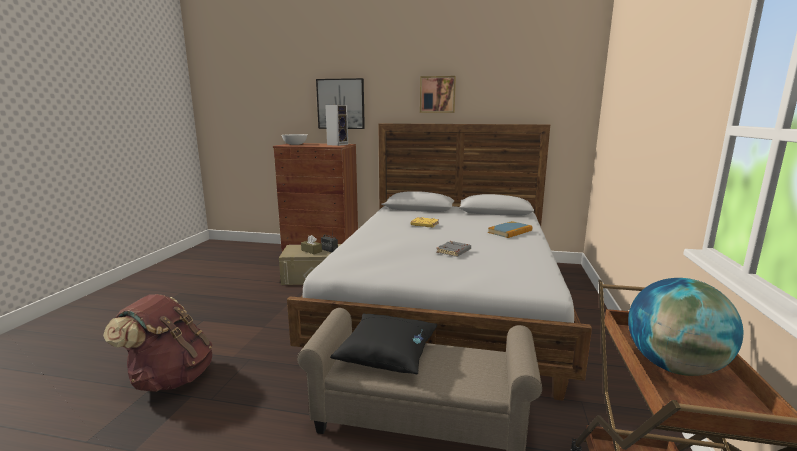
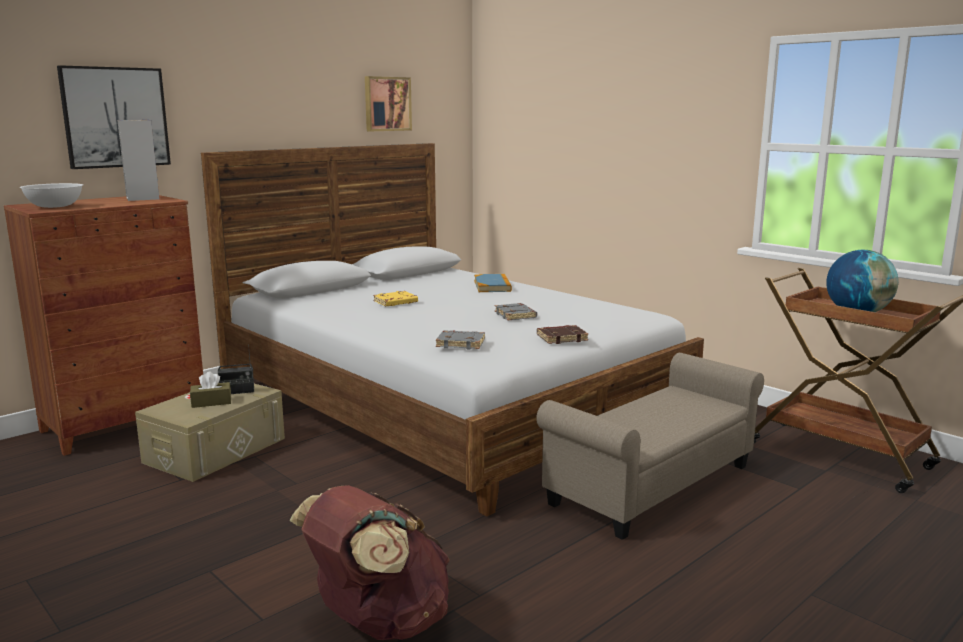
camera: 55 degrees left, 0 degrees up
(362, 254) = (461, 343): none -> grey book
(387, 355) = (626, 425): black pillow -> none
(422, 273) = (562, 338): none -> brown book
(437, 94) = (287, 101): picture -> picture (387, 104)

